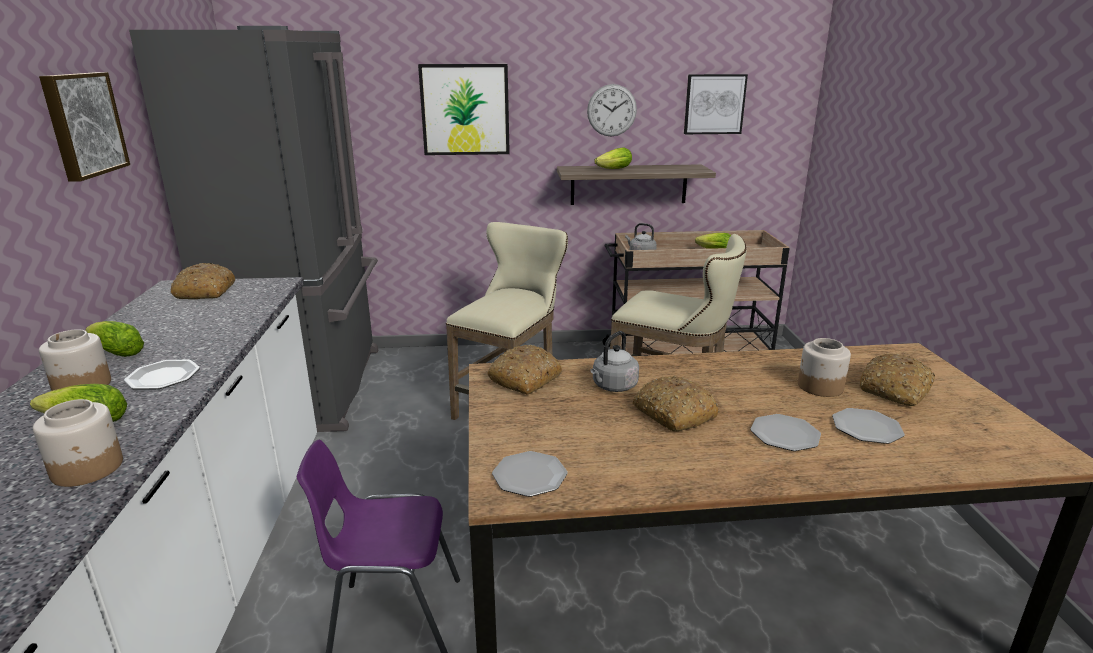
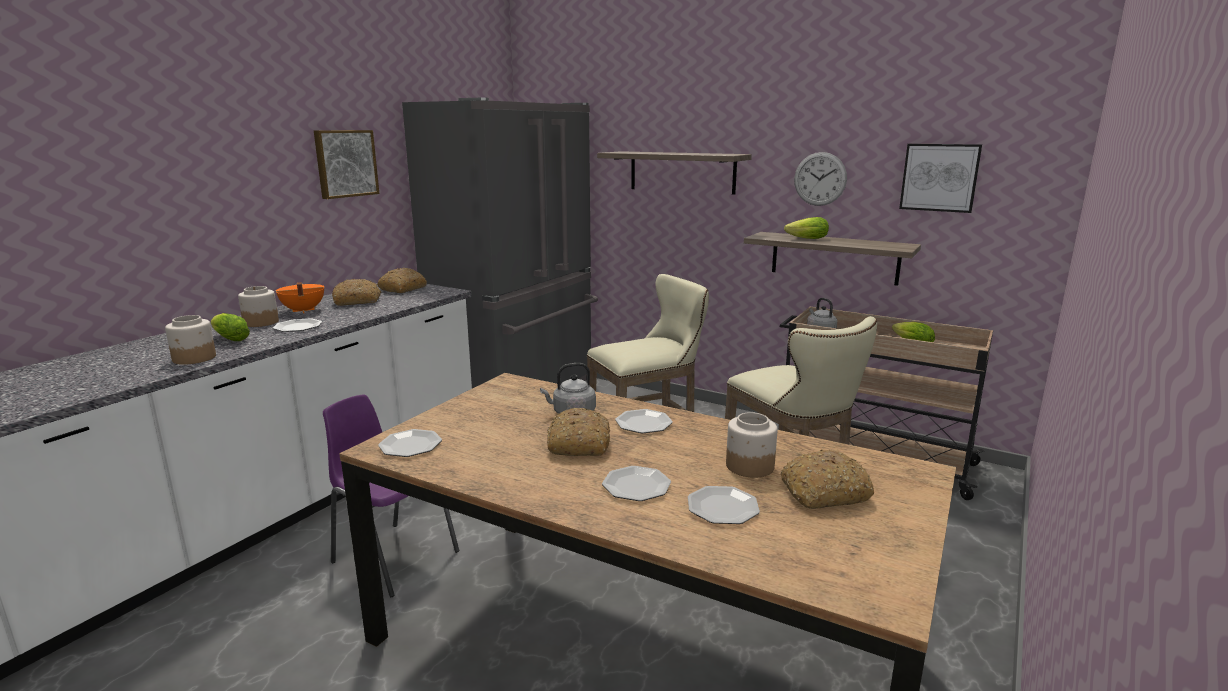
camera: 35 degrees right, 5 degrees down
(115, 353) = (302, 311): lettuce -> orange cooking pot
(465, 110) = (682, 172): picture -> shelf
(525, 379) = (521, 391): bread -> bread (357, 301)
(686, 376) = (644, 423): none -> plate

